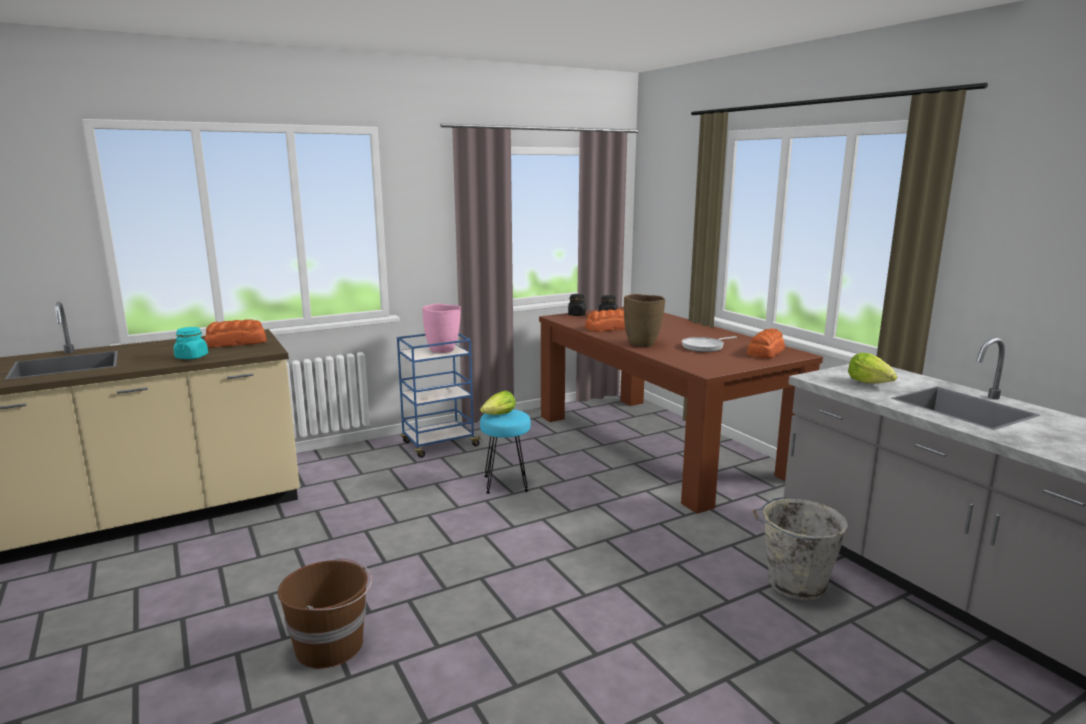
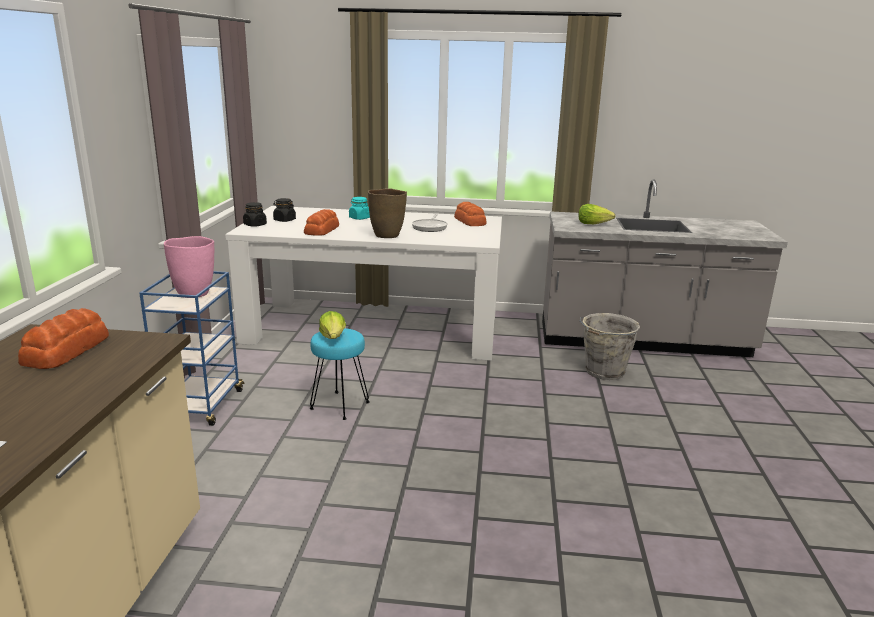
camera: 55 degrees left, 5 degrees up
(192, 357) = (81, 385): turquoise jar -> turquoise jar (359, 218)
(331, 645) = (506, 581): brown bucket -> none
(658, 444) = (374, 328): brown dining table -> white dining table

